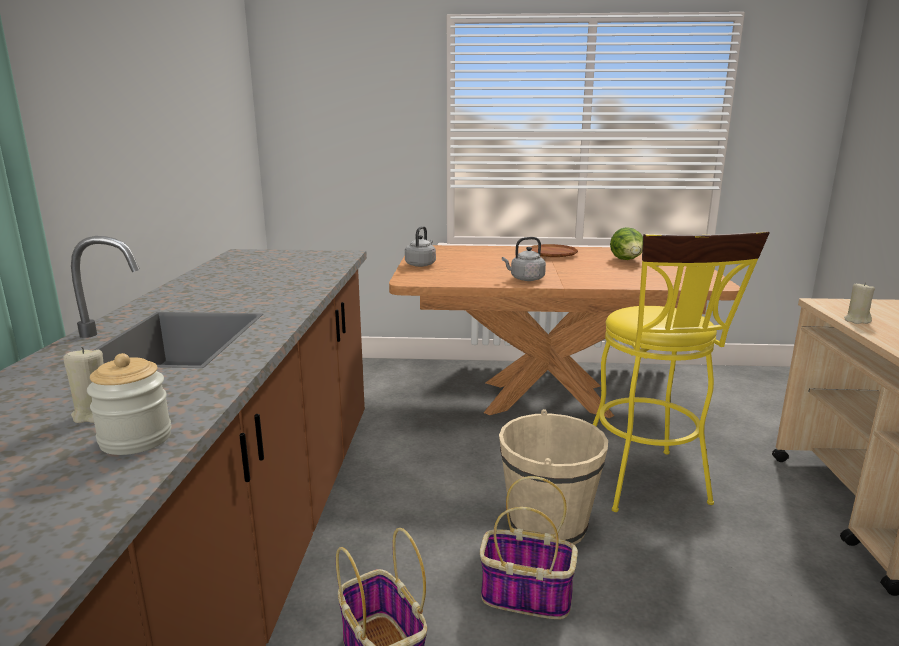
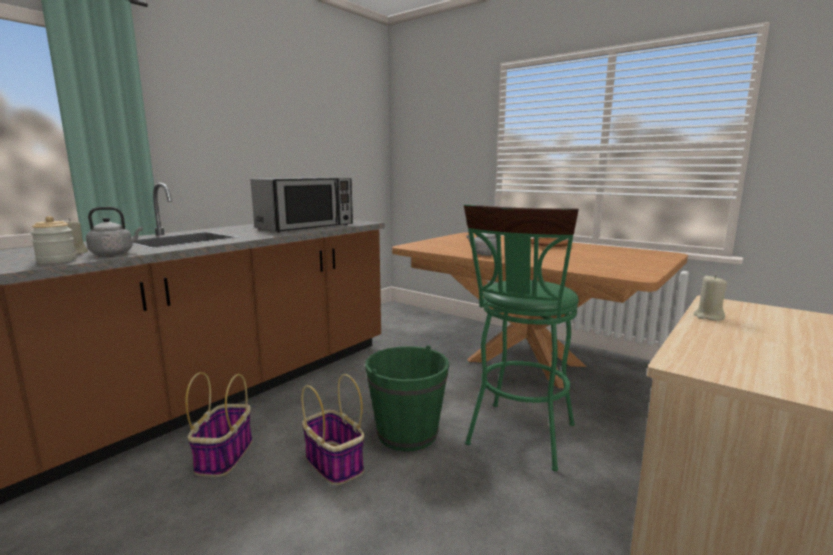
camera: 35 degrees right, 5 degrees down
(288, 275) = (306, 227): none -> microwave
(421, 264) = (439, 240): grey kettle -> grey kettle (114, 253)
(548, 525) = (407, 433): beige bucket -> green bucket
(627, 261) = (602, 254): lettuce -> none
(648, 486) = (519, 439): yellow stool -> green stool

